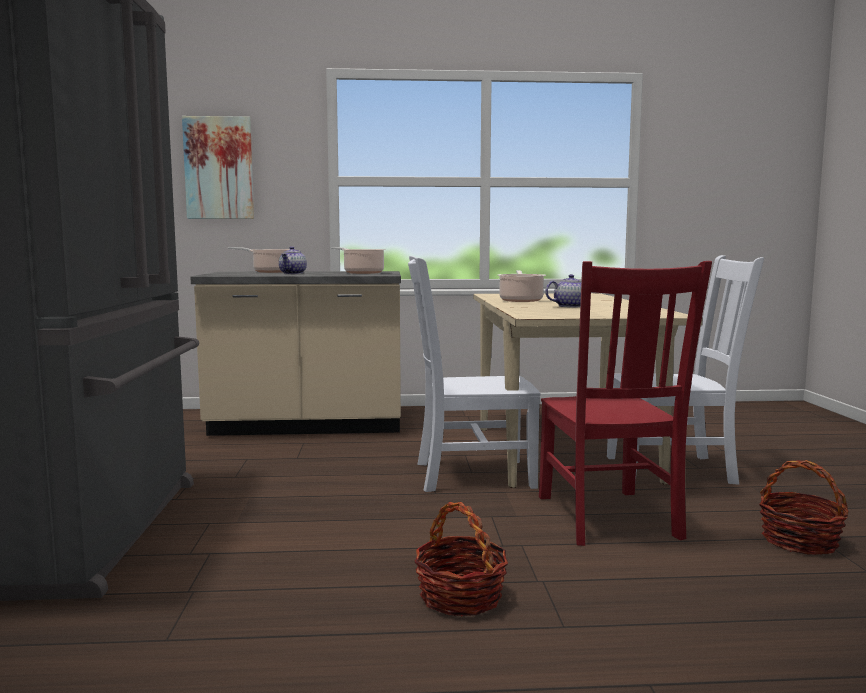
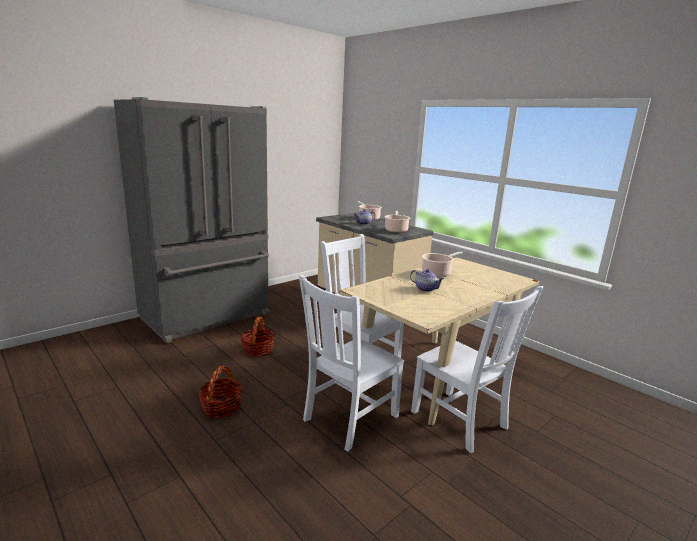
camera: 50 degrees right, 10 degrees up
(219, 168) = (370, 156): picture -> none
(608, 519) = (348, 419): red chair -> white chair
(800, 541) = (394, 497): basket -> basket (258, 350)

